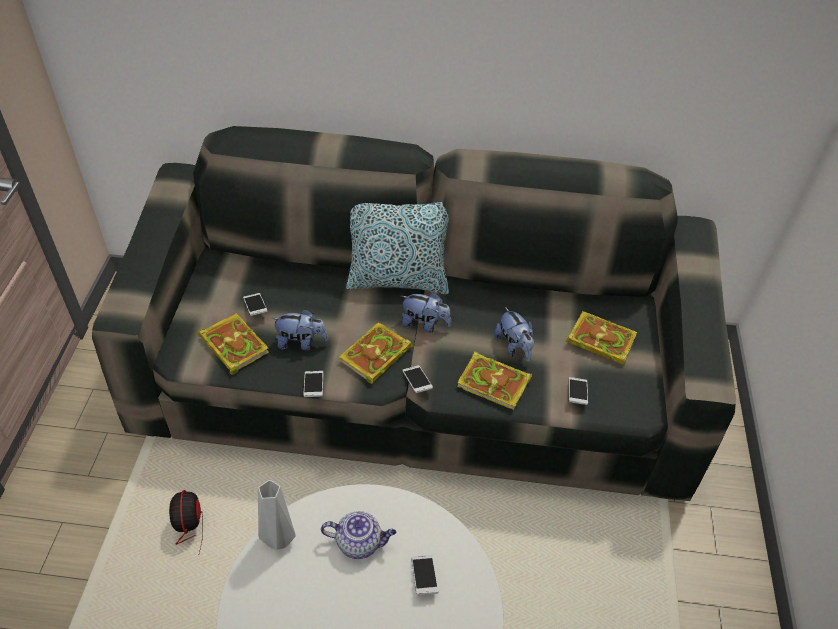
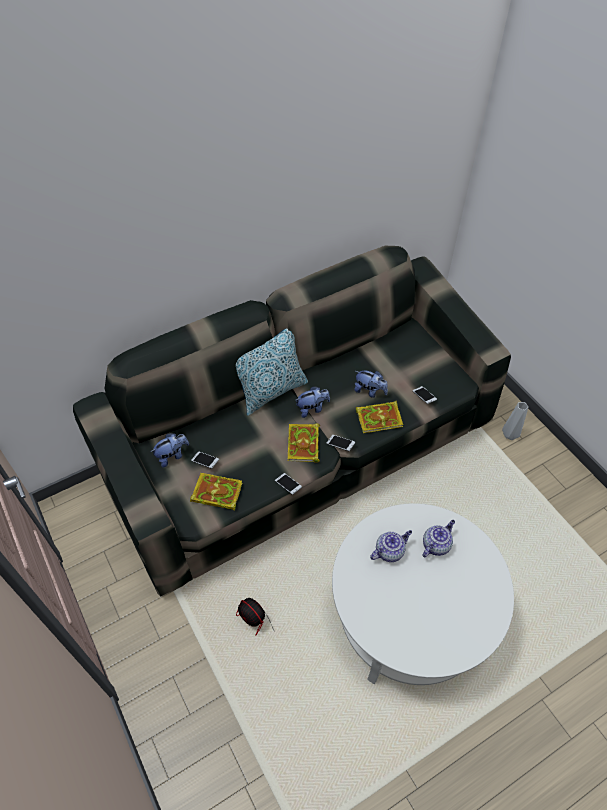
camera: 35 degrees left, 5 degrees up
(279, 537) = (348, 579): grey vase -> grey vase (509, 434)
(301, 342) = (253, 465): plush toy -> plush toy (172, 456)
(424, 577) = (436, 544): phone -> teapot
(599, 340) = (409, 359): book -> none

